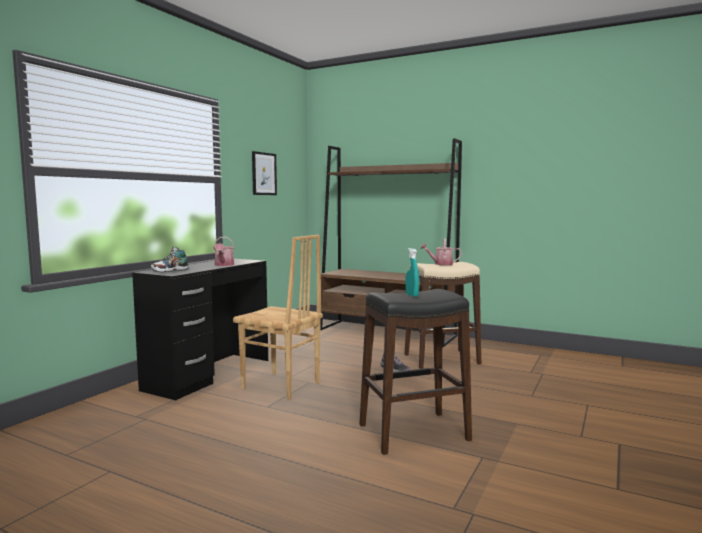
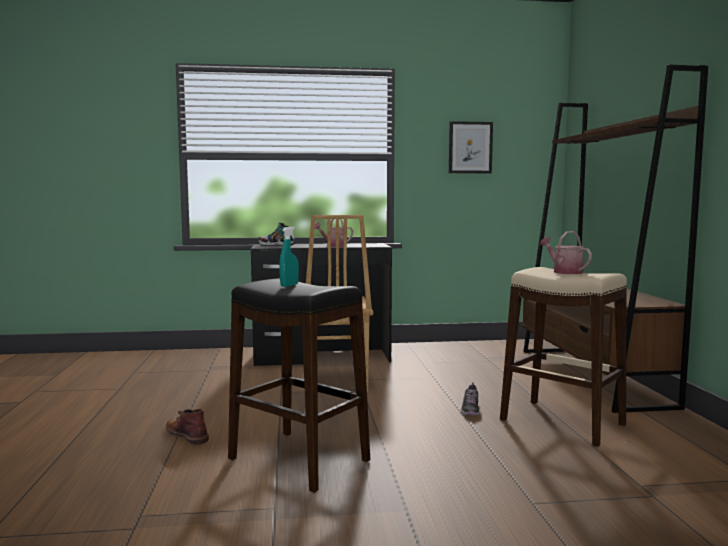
camera: 55 degrees right, 0 degrees up
(307, 460) = (187, 434): none -> brown boot

